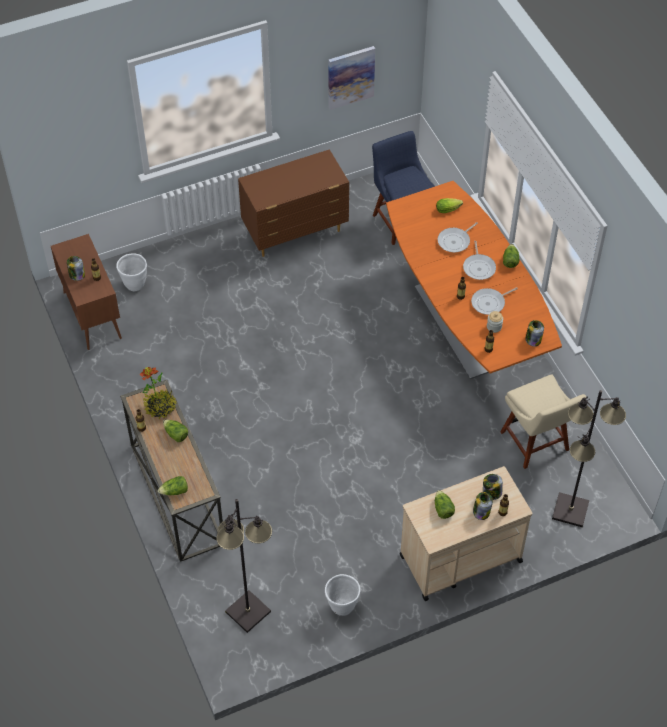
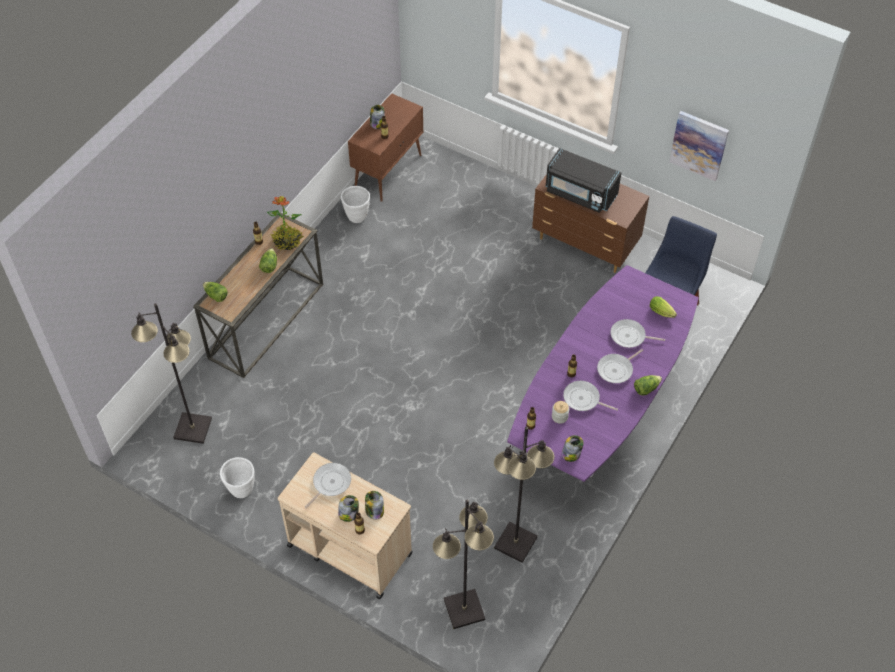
camera: 55 degrees right, 0 degrees up
(134, 284) = (439, 178): white planter -> white planter (357, 217)
(288, 187) = (580, 193): none -> black microwave
(442, 509) = (330, 483): lettuce -> frying pan
(464, 324) = (597, 417): orange dining table -> purple dining table
(536, 443) = (515, 543): beige chair -> black floor lamp

